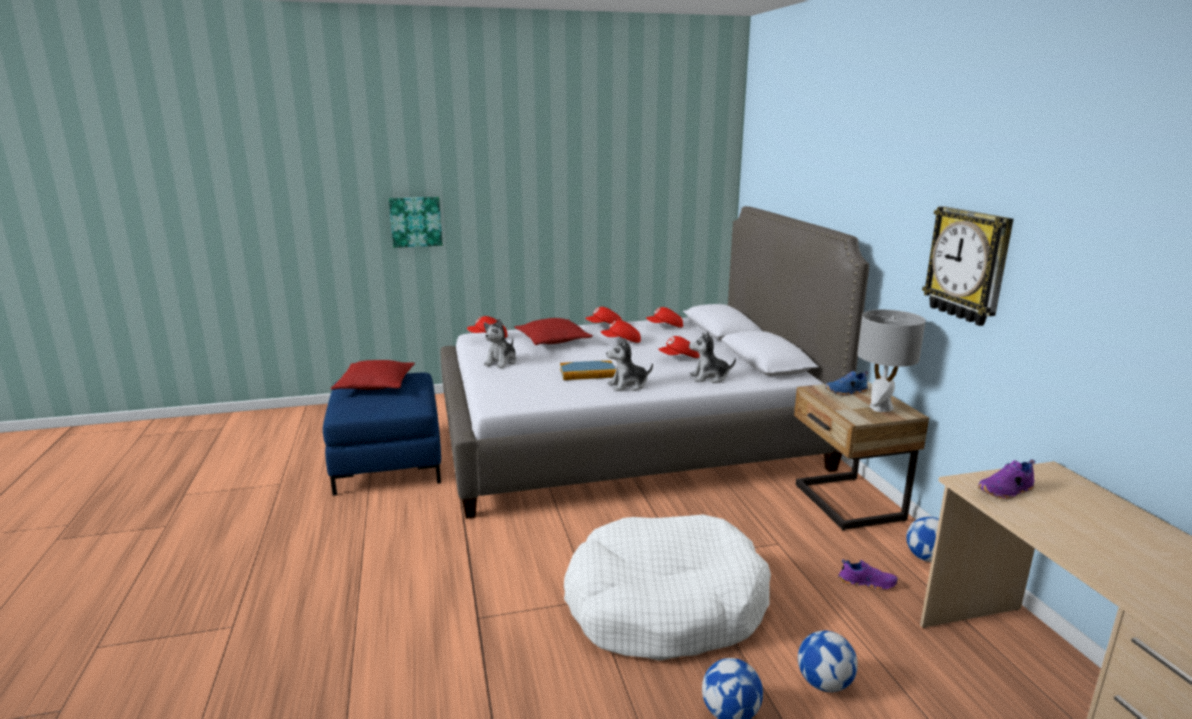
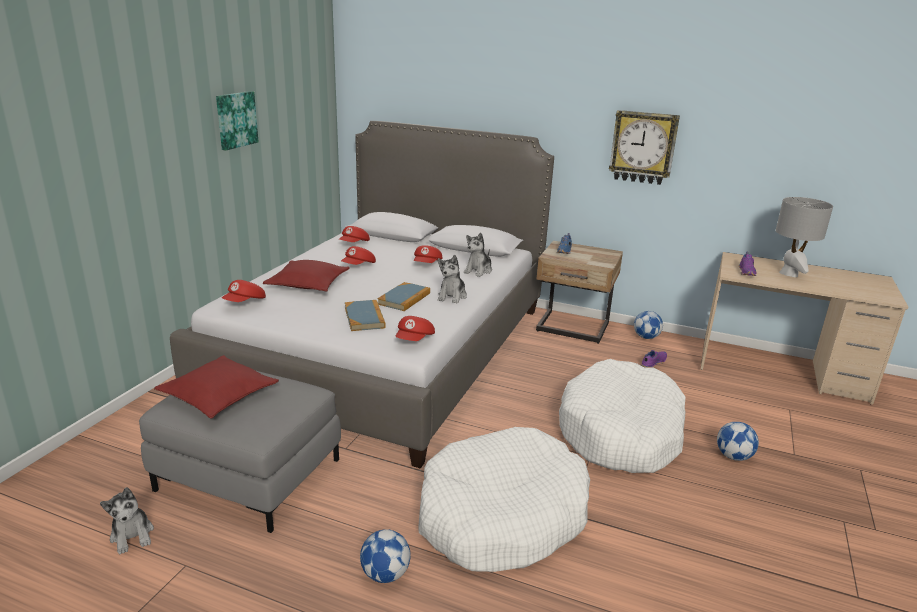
camera: 55 degrees left, 5 degrees up
(389, 461) = (249, 474): blue ottoman -> grey ottoman
(416, 221) = (93, 188): picture -> picture (235, 120)
(438, 581) = (501, 515): none -> white dog bed
(501, 362) = (318, 318): plush toy -> plush toy (132, 535)
(526, 373) = (364, 318): none -> book
(604, 326) = (310, 258): red cap -> red cap (415, 340)
(824, 683) = (726, 417): football -> football (385, 574)
(880, 408) = (597, 254): grey table lamp -> grey table lamp (789, 273)

